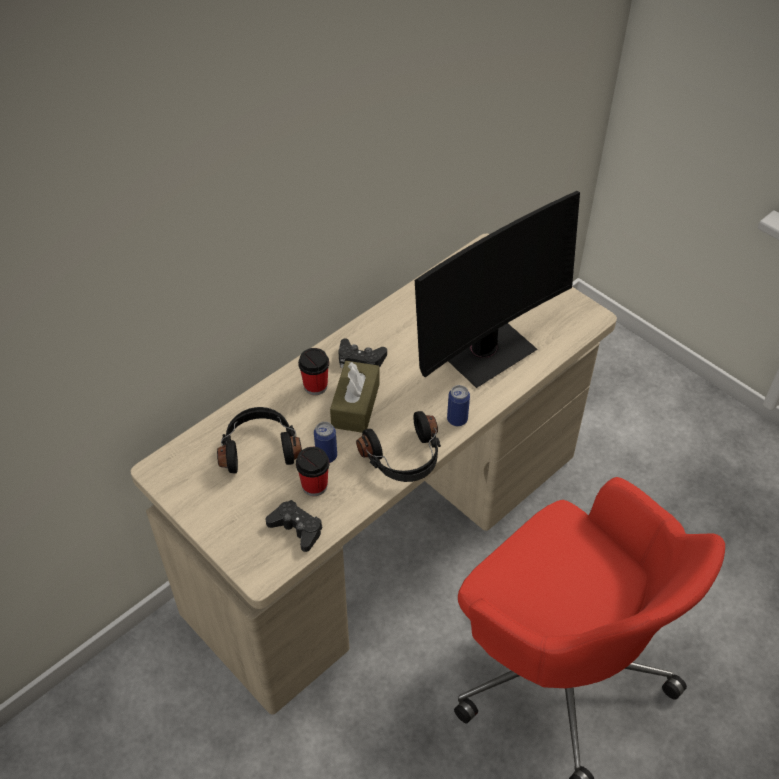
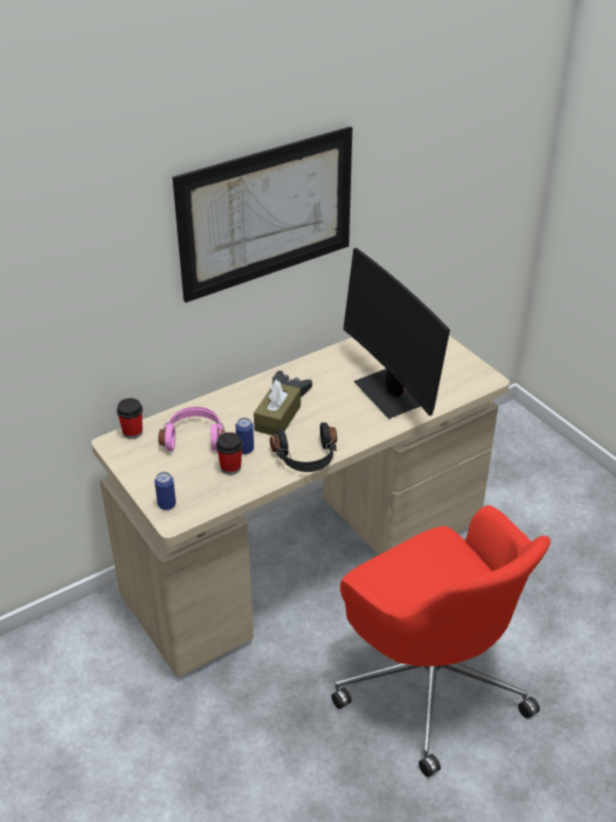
camera: 10 degrees right, 10 degrees down
(259, 447) = (194, 437): black headphones -> pink headphones
(296, 528) = (209, 494): black game controller -> none
(315, 386) = (249, 402): cup -> cup (132, 432)
(317, 156) = (266, 213): none -> picture
(457, 419) = (356, 437): can -> can (166, 504)
(485, 351) = (393, 393): monitor -> monitor turned 90 degrees clockwise

